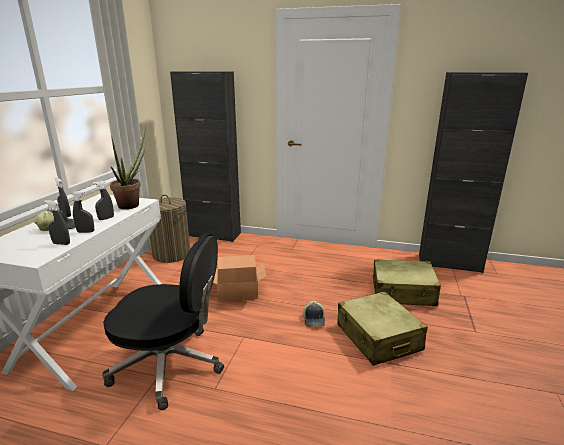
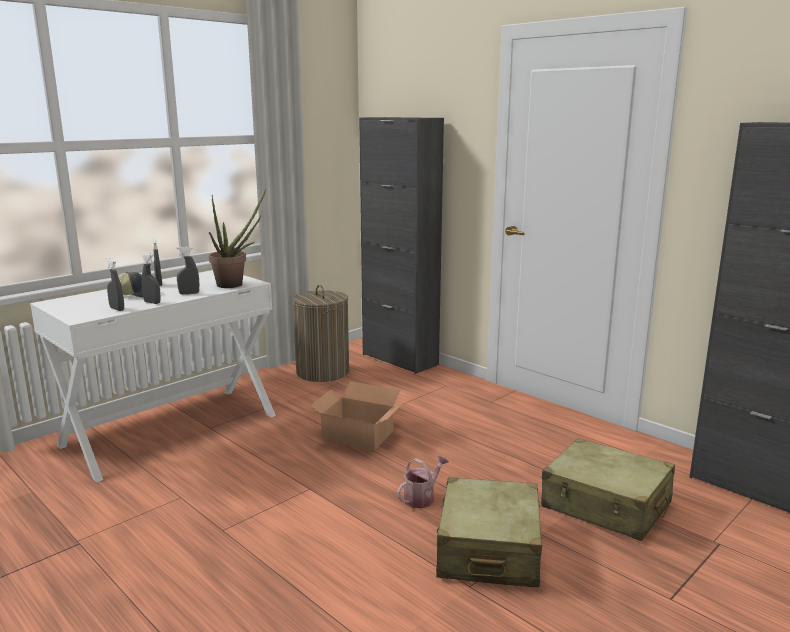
camera: 30 degrees right, 5 degrees down
(170, 365) = (202, 490): black office chair -> none
(314, 319) = (422, 497): cap -> watering can

